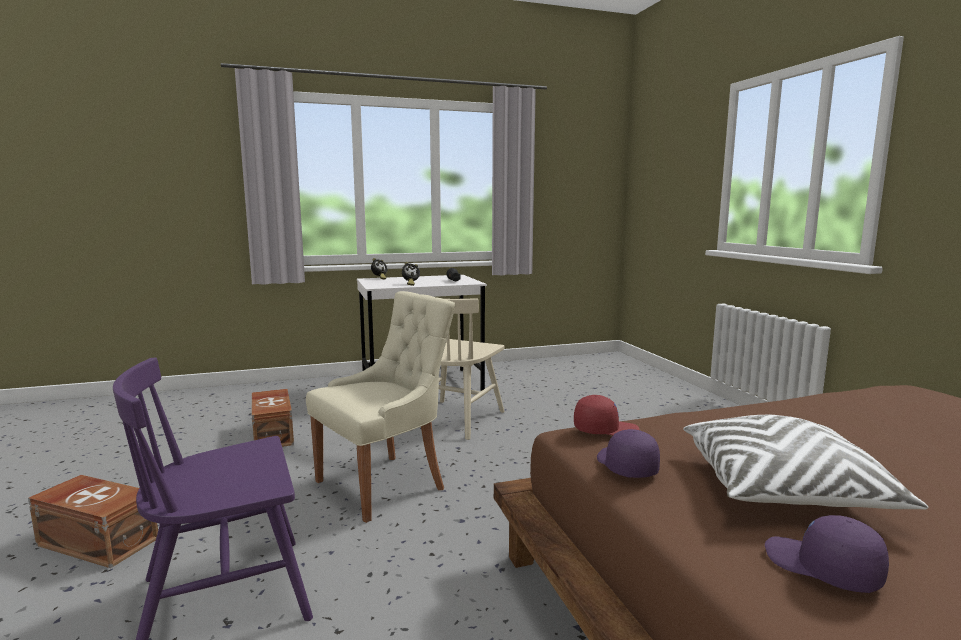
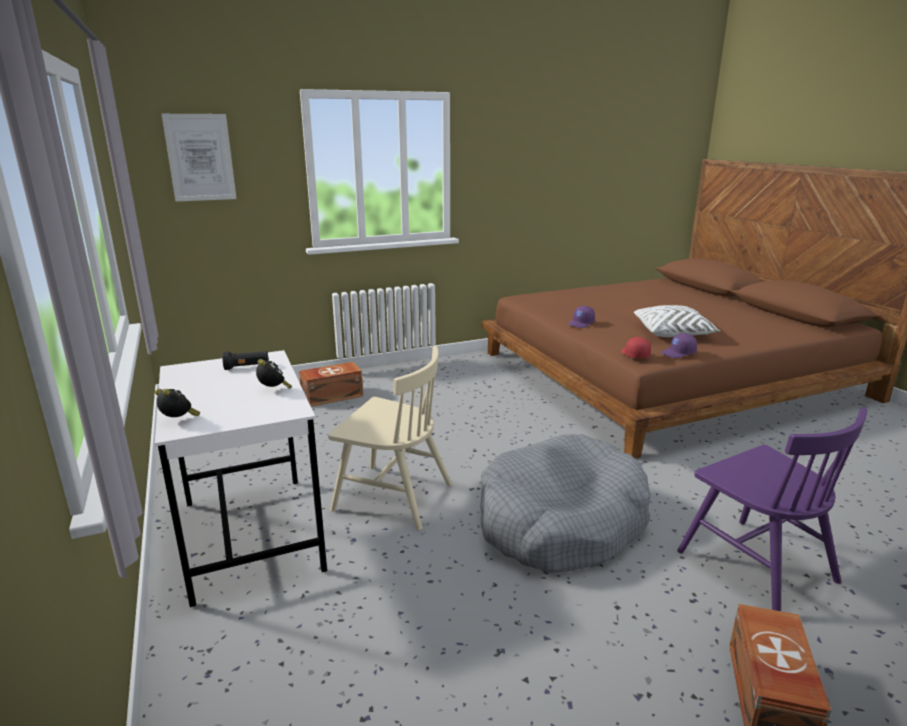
camera: 95 degrees left, 10 degrees up
(274, 433) = (452, 648): brown storage box -> brown storage box (331, 396)
(385, 484) = (560, 521): beige chair -> grey dog bed
(662, 160) = (200, 157): none -> picture
(821, 568) = (729, 335): purple cap -> purple cap (581, 324)

